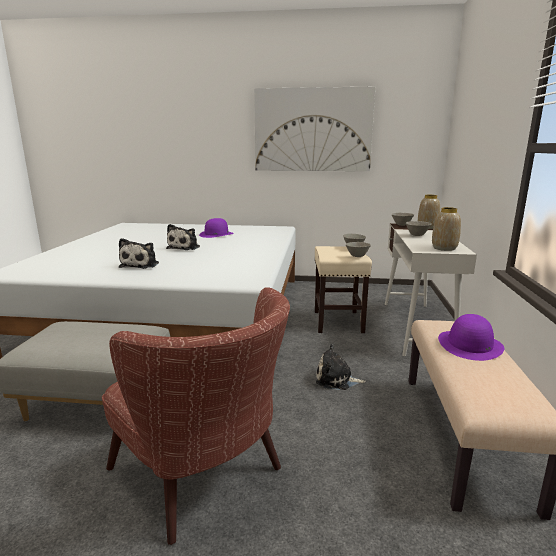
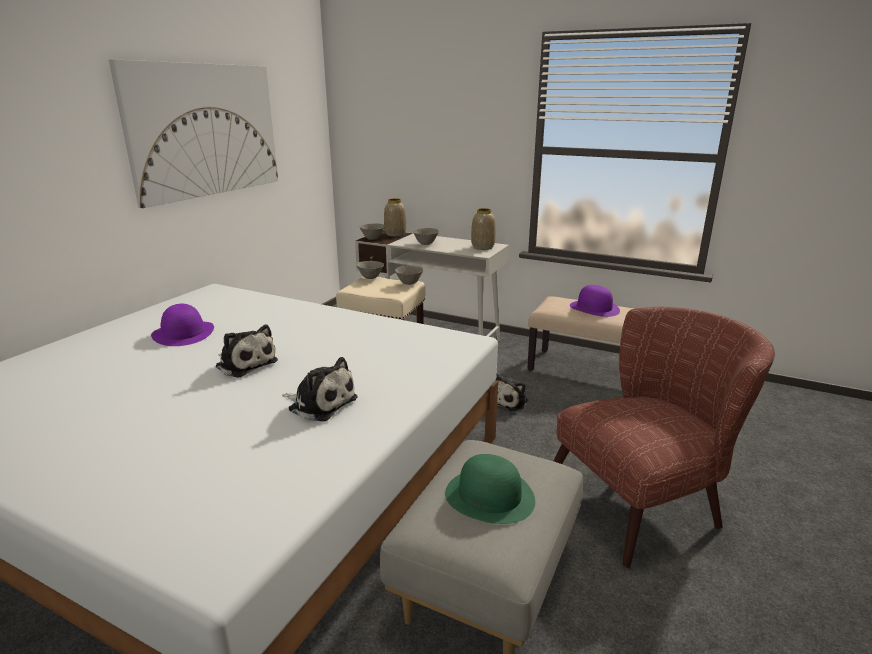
camera: 70 degrees left, 5 degrees up
(85, 335) = (490, 496): none -> green hat

